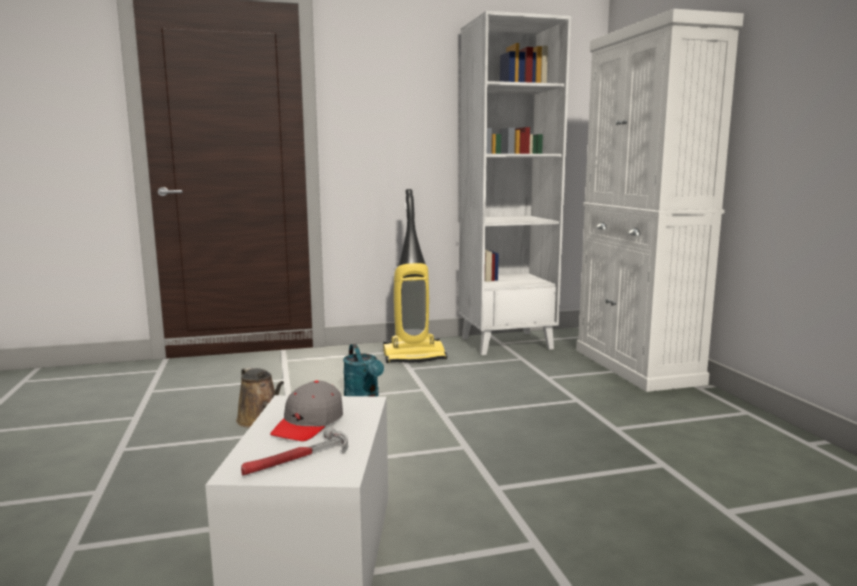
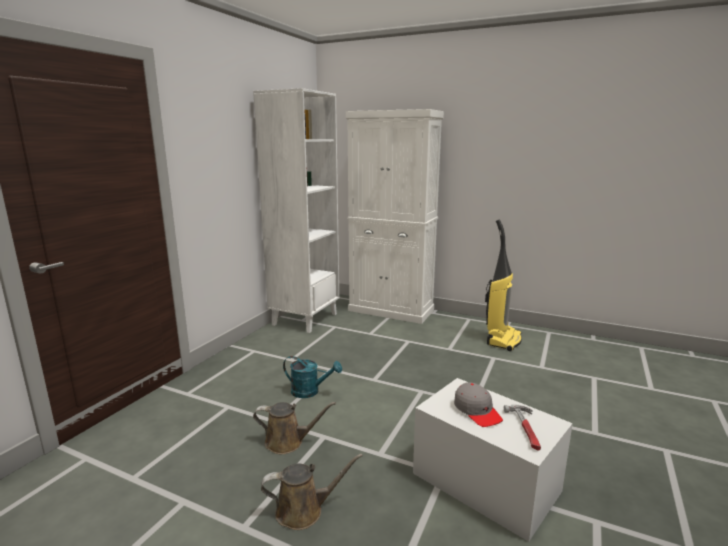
camera: 50 degrees left, 5 degrees up
(163, 464) = (304, 510): none -> brown watering can
(414, 356) = (274, 350): vacuum cleaner -> vacuum cleaner (502, 340)

